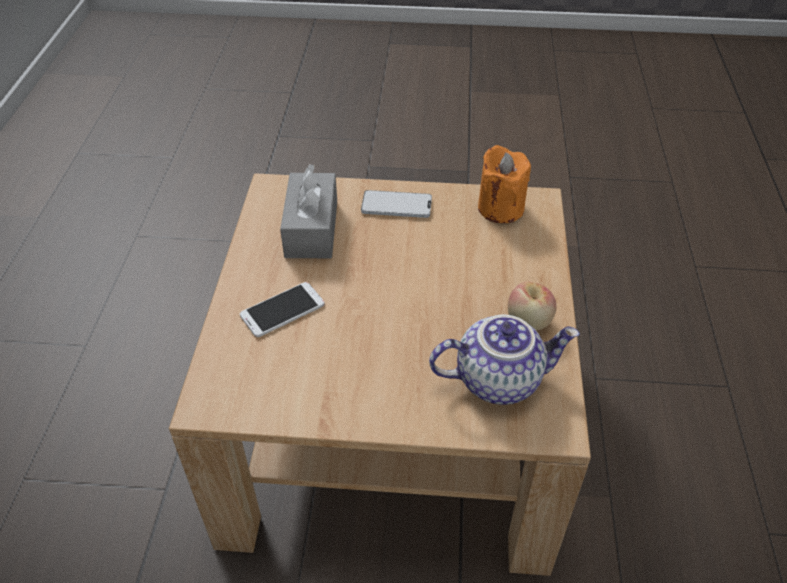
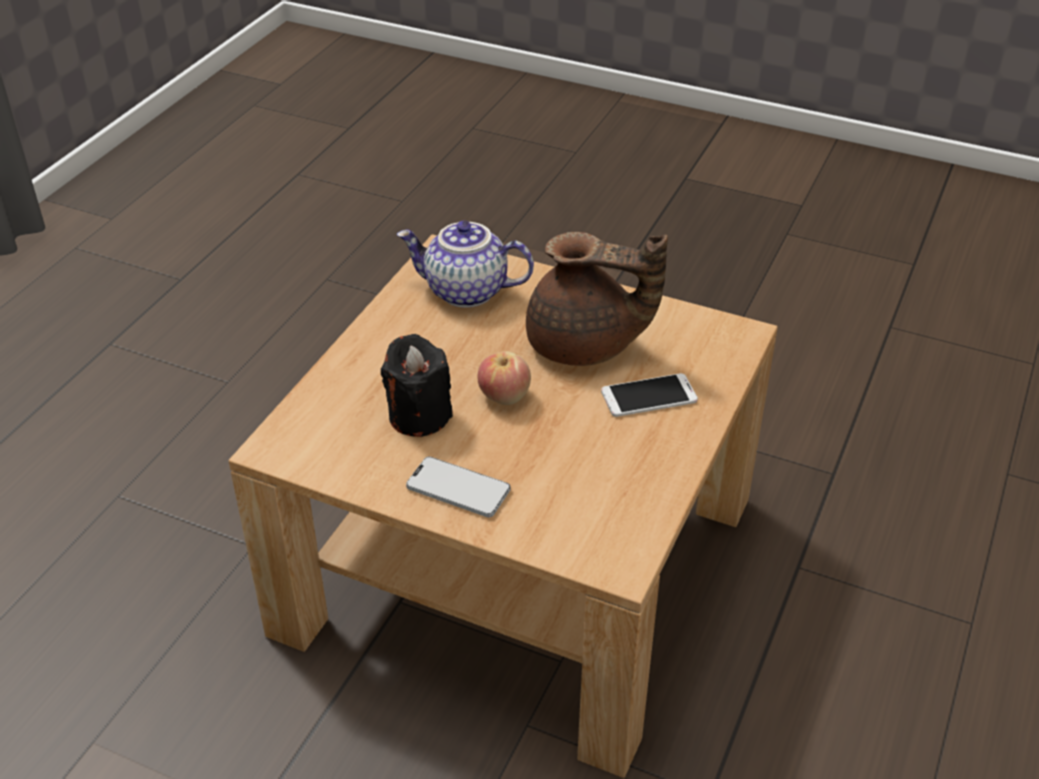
camera: 160 degrees left, 5 degrees down
(311, 229) = (584, 483): grey tissue box -> none
(355, 346) = (584, 346): none -> brown teapot
(456, 247) = (419, 416): none -> black candle
(500, 208) = (328, 450): orange candle -> none
(529, 321) = (401, 326): apple -> apple (504, 396)

